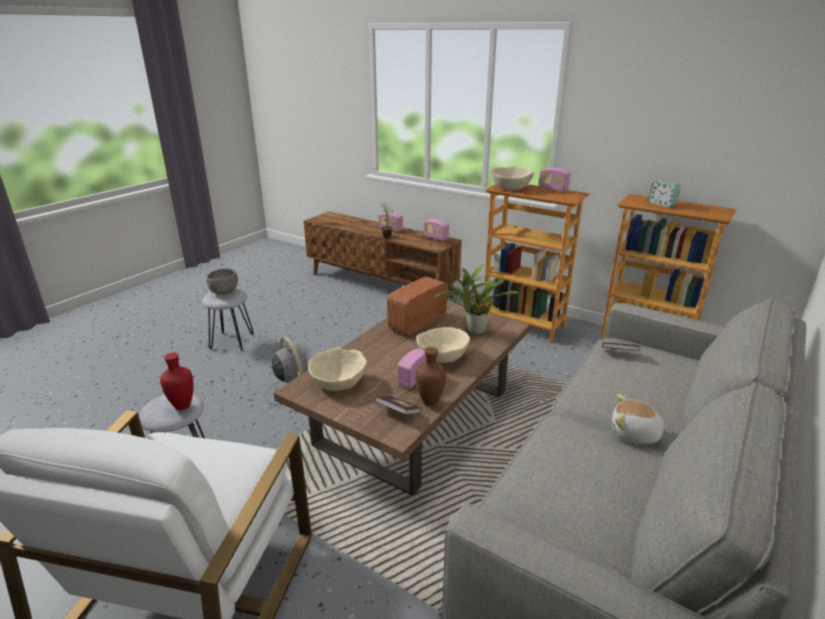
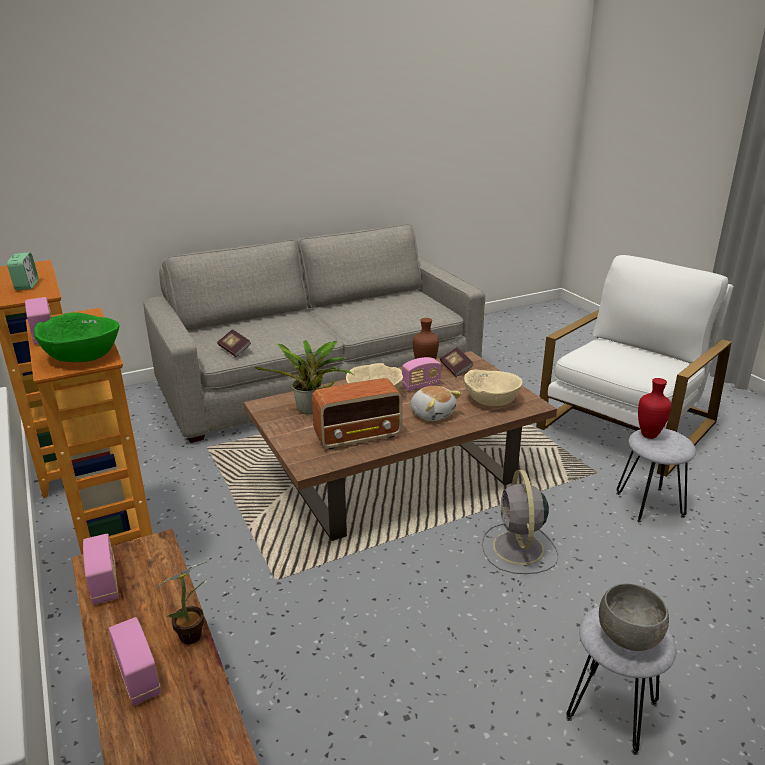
camera: 150 degrees left, 0 degrees up
(511, 188) = (83, 355): beige bowl -> green bowl
(635, 434) = (320, 320): plush toy -> plush toy (432, 413)

